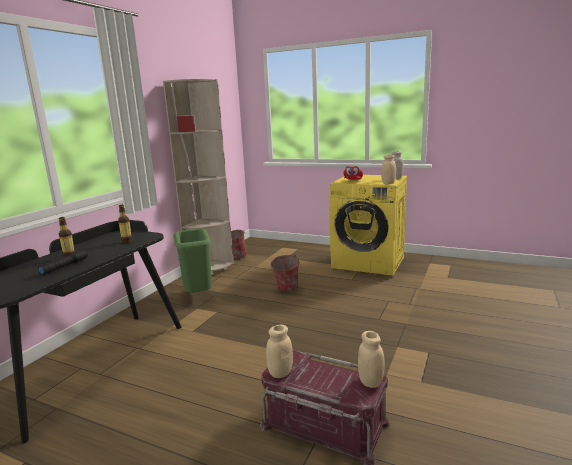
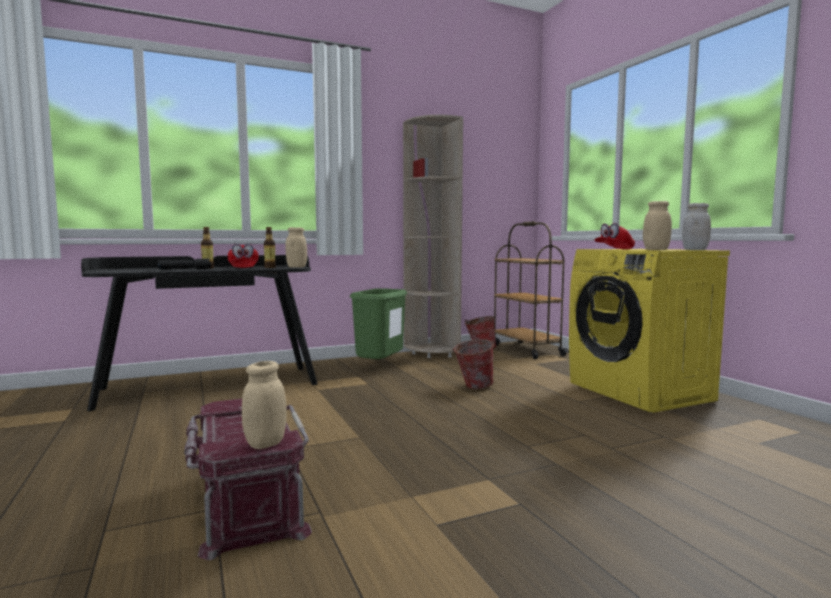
camera: 40 degrees right, 10 degrees down
(111, 249) = (243, 268): none -> red cap
(261, 247) = (526, 349): none -> brown cart
(280, 373) = (224, 406): beige jar -> beige jar (296, 267)

